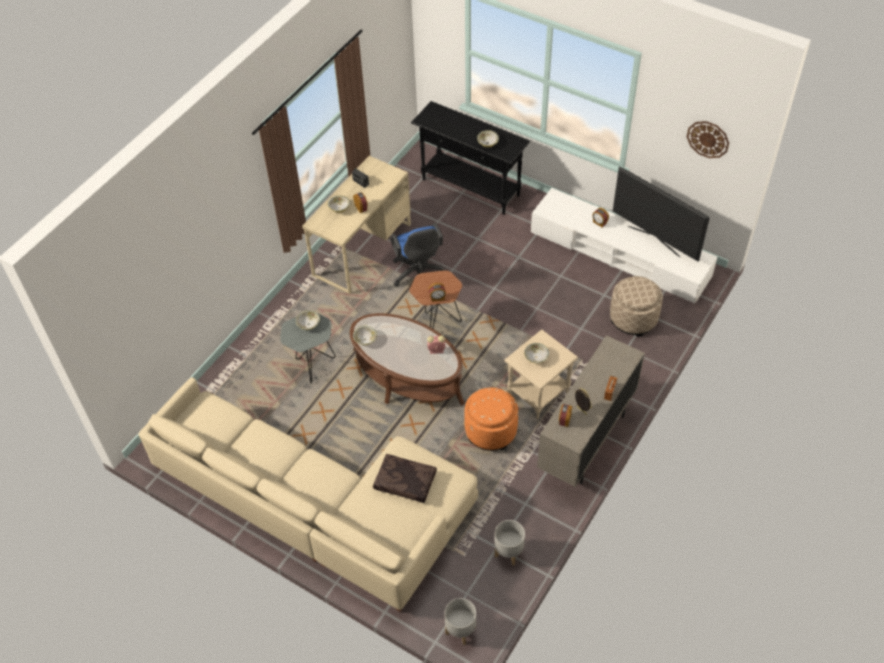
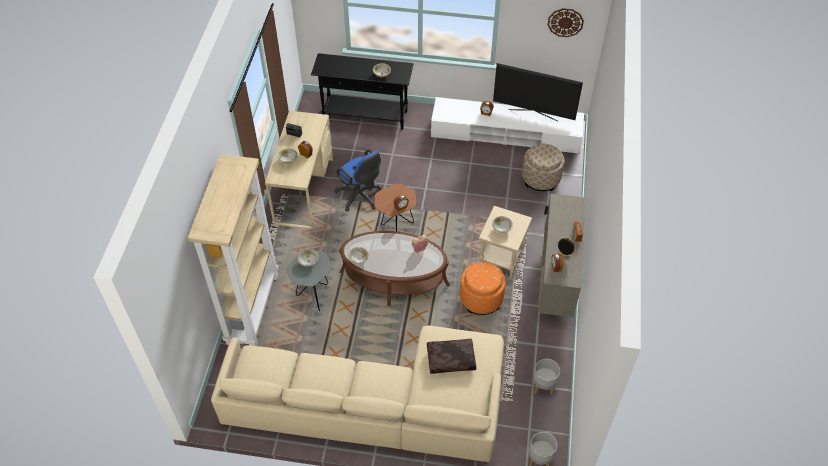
camera: 25 degrees left, 0 degrees up
(246, 356) = (252, 307): none -> beige bookcase

